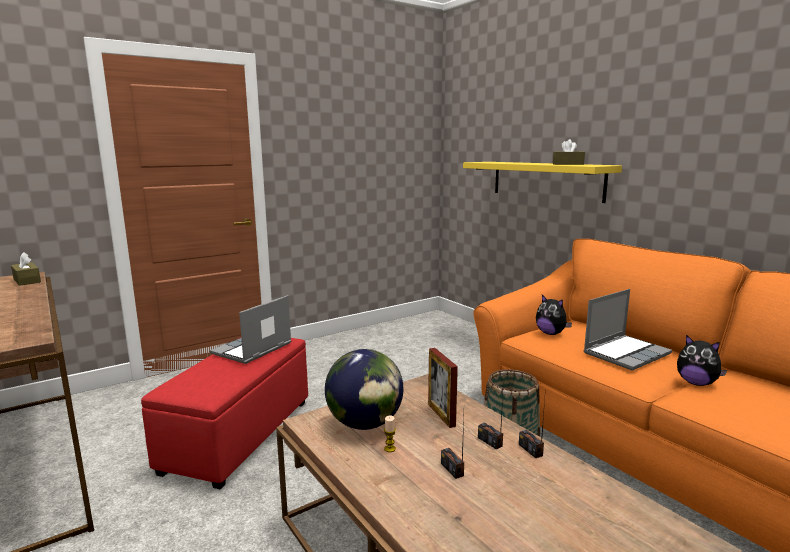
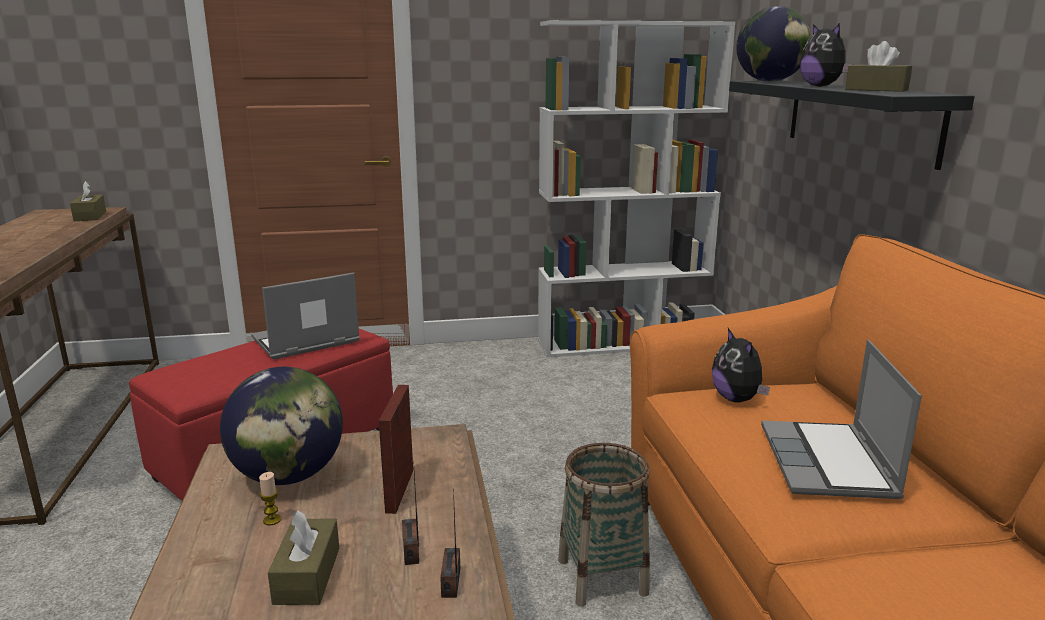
camera: 25 degrees right, 5 degrees up
(399, 326) = (622, 343): none -> white bookcase
(452, 469) = (307, 575): radio -> brown tissue box
(487, 162) = (769, 81): none -> globe
(546, 180) = (859, 119): yellow shelf -> black shelf
(626, 353) = (829, 463): laptop -> laptop turned 105 degrees clockwise
(696, 383) = (908, 553): plush toy -> plush toy (822, 86)

